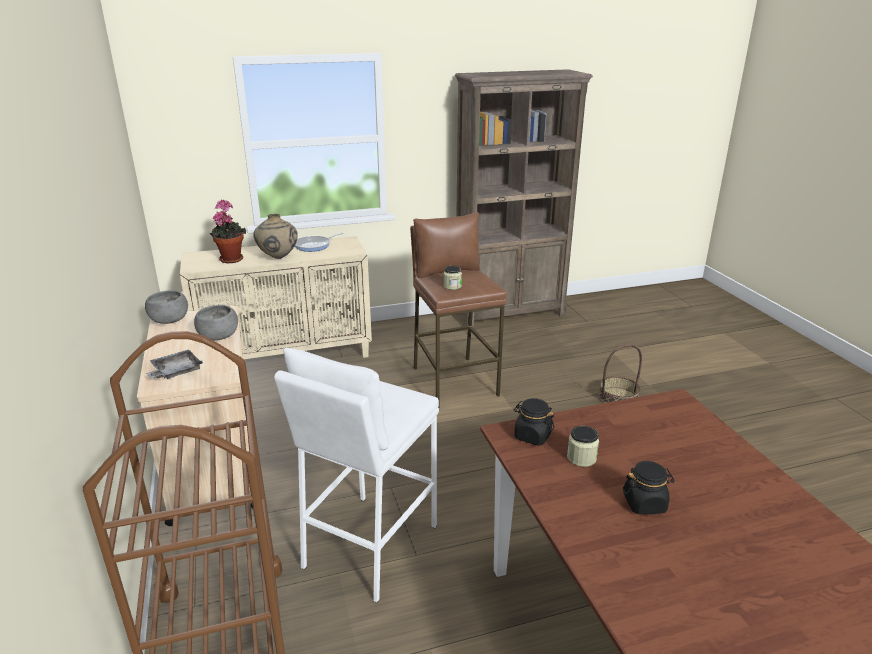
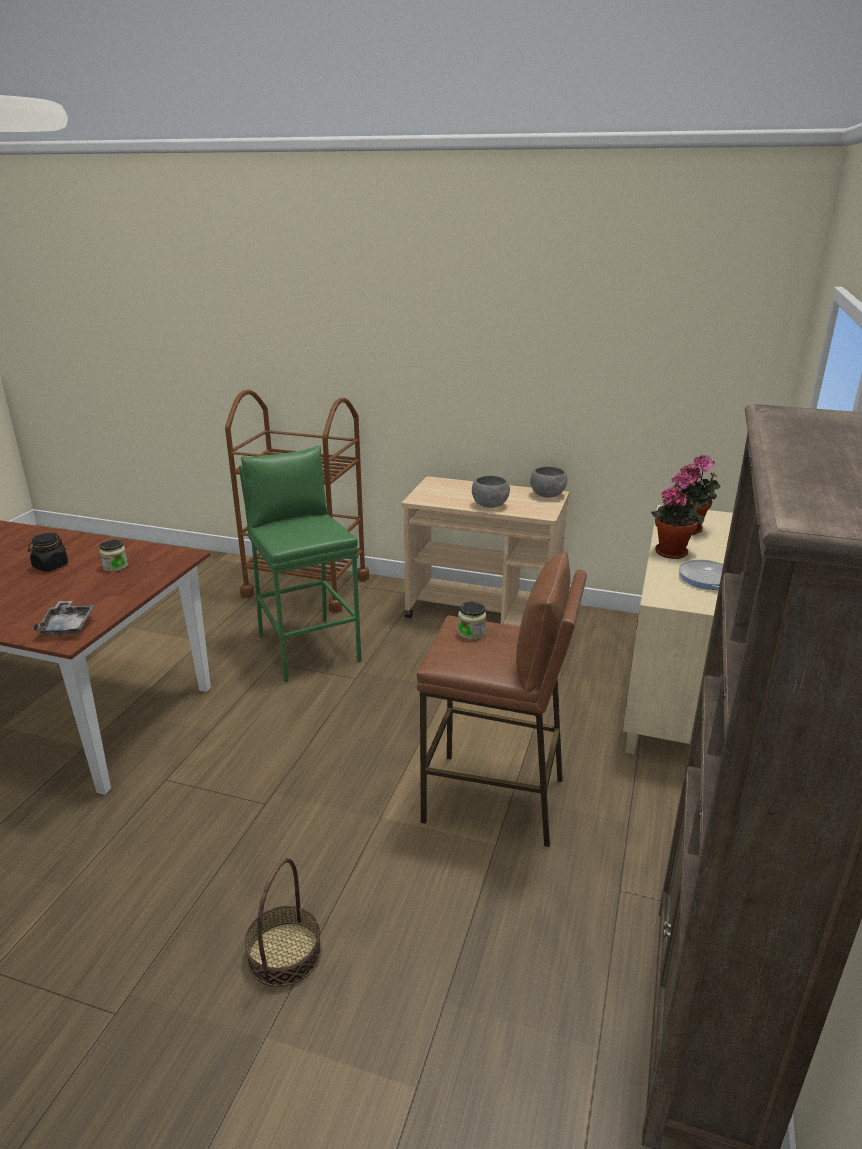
camera: 125 degrees right, 0 degrees up
(175, 371) = (448, 487): grey tray -> grey tray (68, 626)
(278, 258) = (671, 551): beige vase -> potted plant
(369, 545) = (308, 647): white stool -> green stool
(532, 436) = (165, 561): black jar -> none

